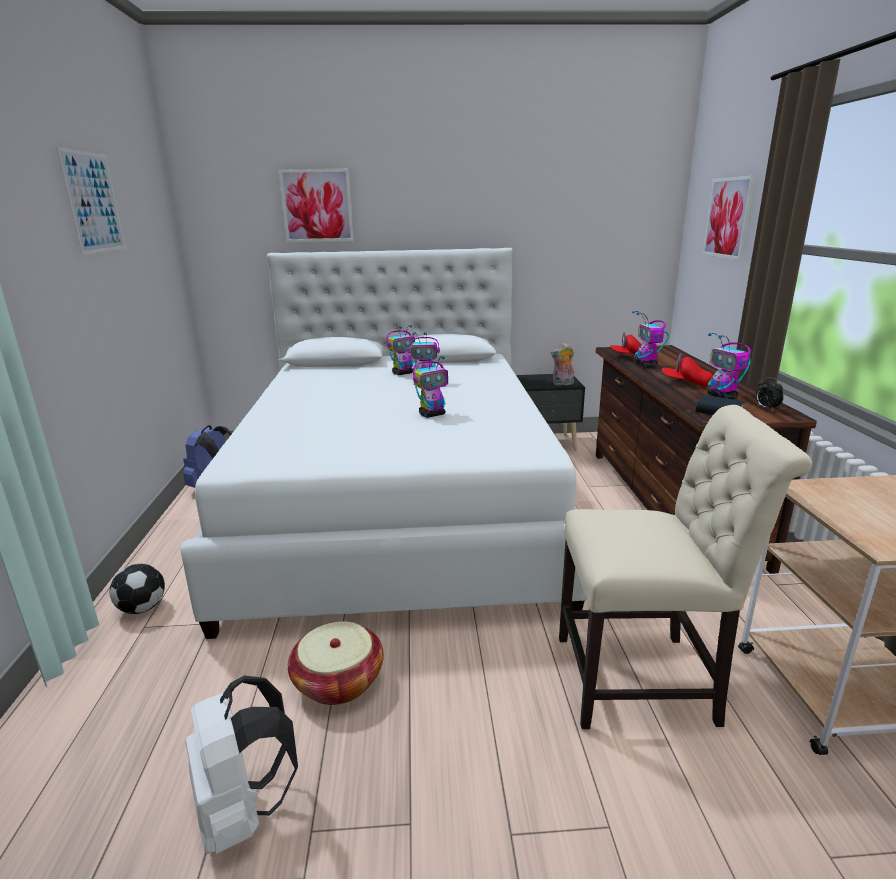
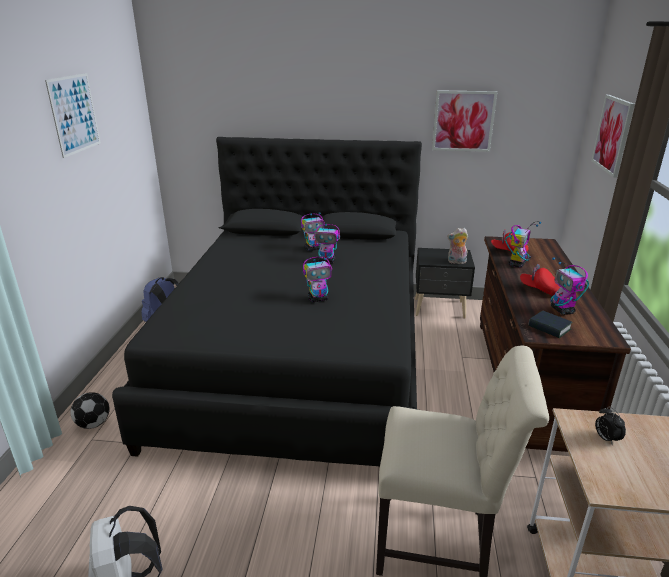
camera: 10 degrees right, 5 degrees up
(317, 206) = (258, 99): picture -> picture (463, 121)
(338, 681) = (213, 505): basket -> none
(399, 508) = (299, 359): white bed -> black bed
(646, 365) = (517, 264): toy robot -> toy robot turned 150 degrees counterclockwise
(766, 408) = (593, 328): alarm clock -> alarm clock (605, 438)

